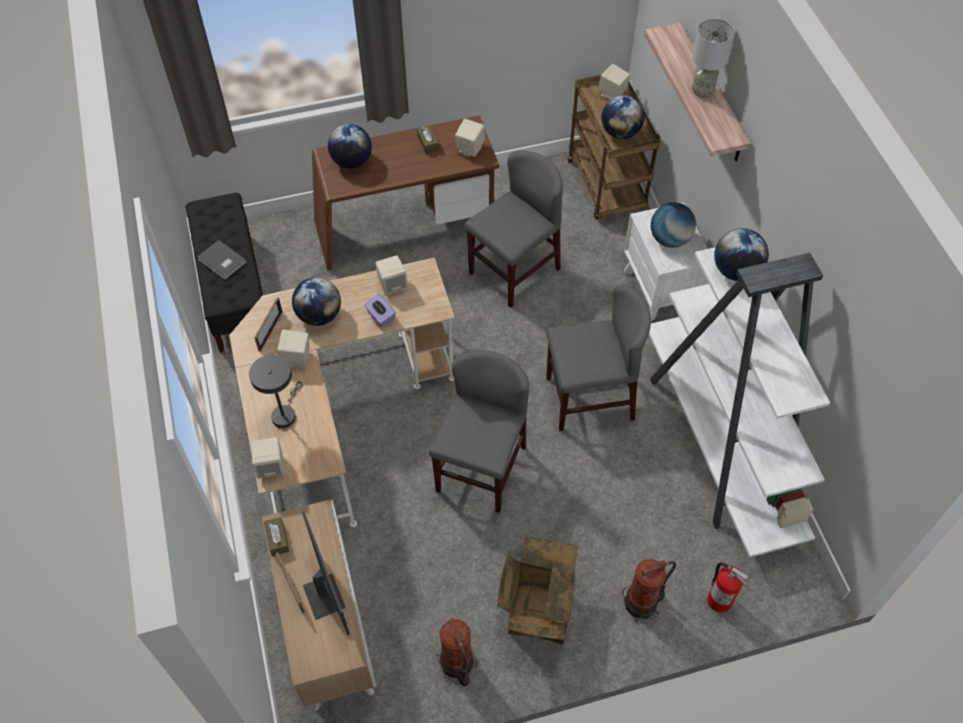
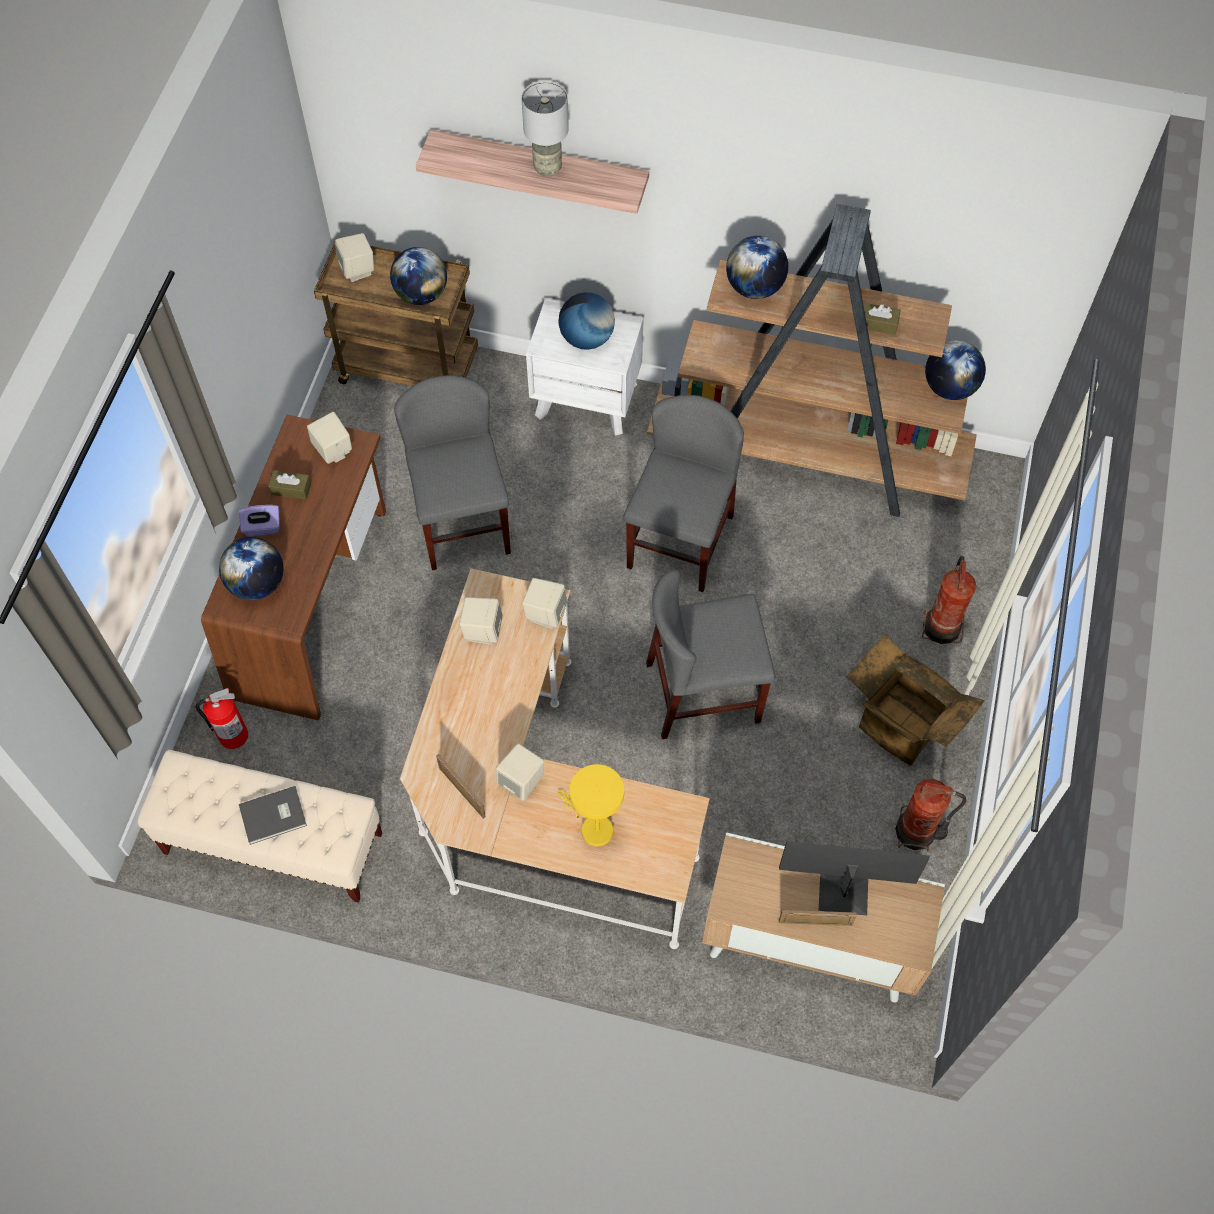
camera: 60 degrees left, 5 degrees up
(235, 291) = (273, 843): black bench -> beige bench
(271, 466) = (657, 873): beige speaker -> beige speaker (545, 613)
(277, 539) = (746, 912): brown tissue box -> brown tissue box (877, 324)
(285, 413) = (592, 827): grey table lamp -> yellow table lamp
(319, 315) = (474, 728): globe -> globe (949, 387)
(380, 316) = (519, 664): purple tissue box -> purple tissue box (262, 528)
(481, 469) = (703, 692): grey chair -> grey chair turned 60 degrees counterclockwise
(719, 444) = (807, 458): white bookcase -> brown bookcase
(719, 600) = (974, 558): fire extinguisher -> fire extinguisher (232, 735)

